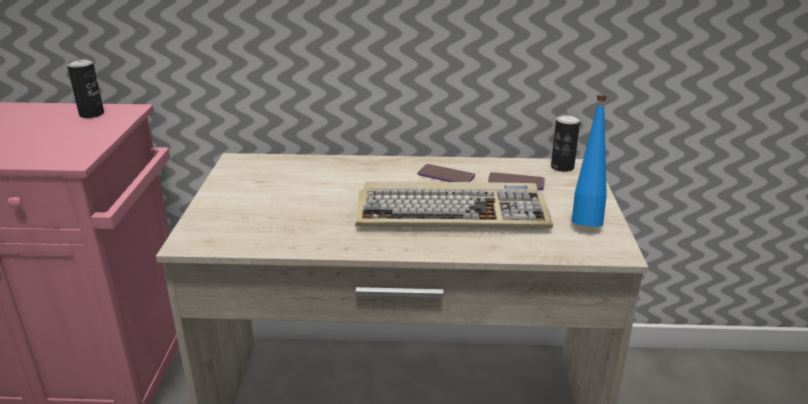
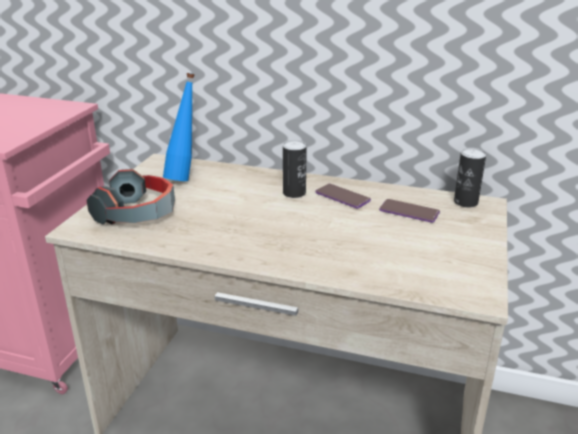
camera: 15 degrees right, 0 degrees up
(91, 114) = (43, 107): can -> can (294, 193)
(246, 218) = (138, 213): none -> headphones
(452, 212) = (329, 233): keyboard -> none
(586, 219) = (463, 258): blue bottle -> blue bottle (185, 177)

